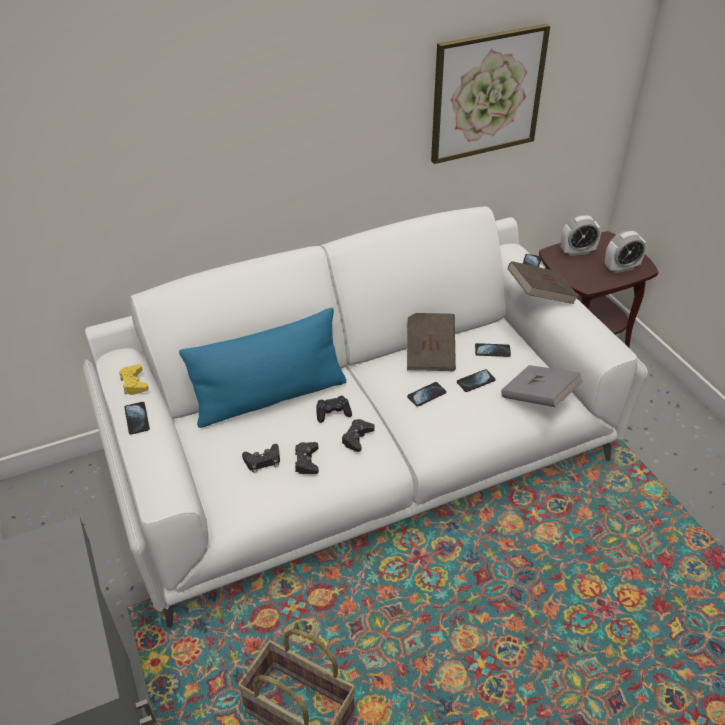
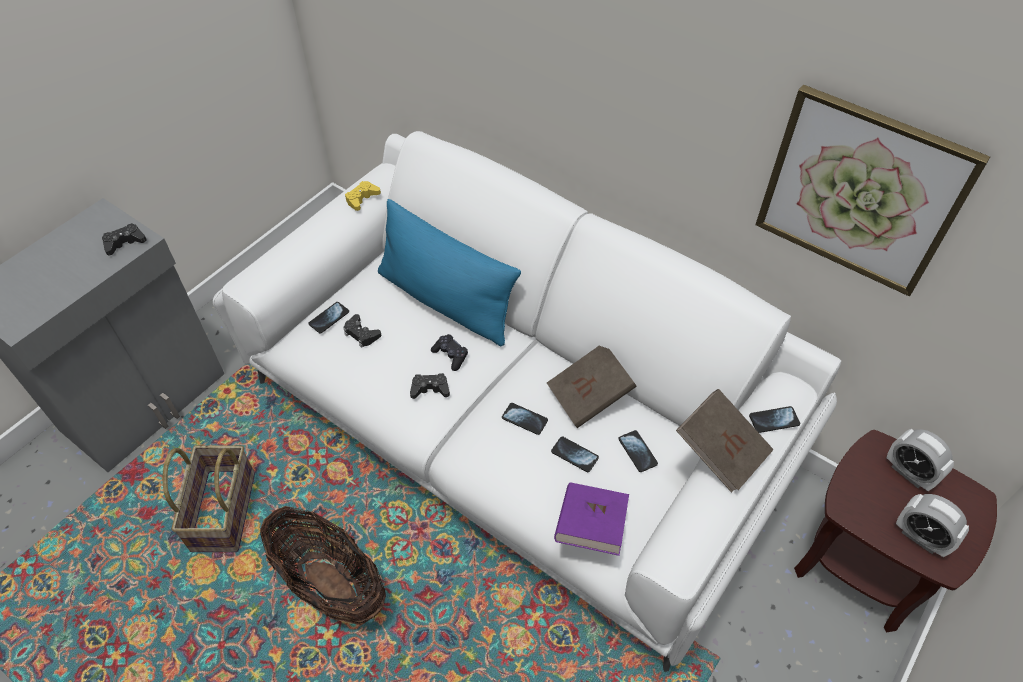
camera: 60 degrees right, 10 degrees up
(137, 419) = (322, 222): phone -> phone (329, 318)
(306, 461) = (378, 365): black game controller -> black game controller (125, 243)
(431, 644) = (330, 583): none -> basket
(538, 398) = (590, 526): grey book -> purple book

